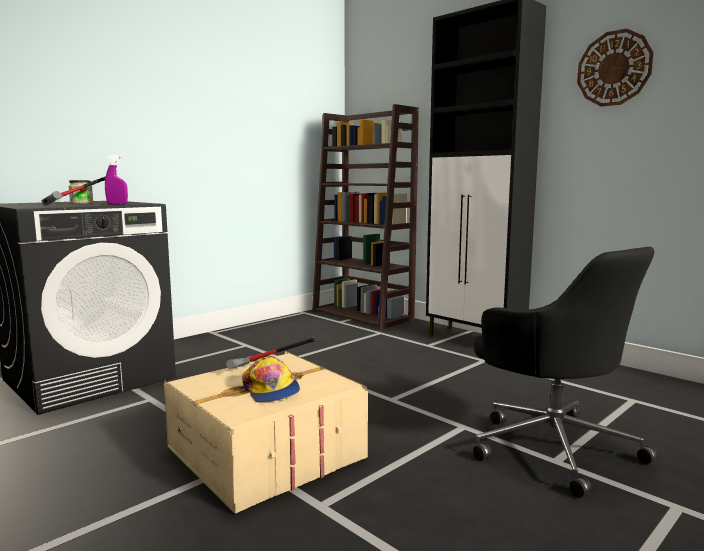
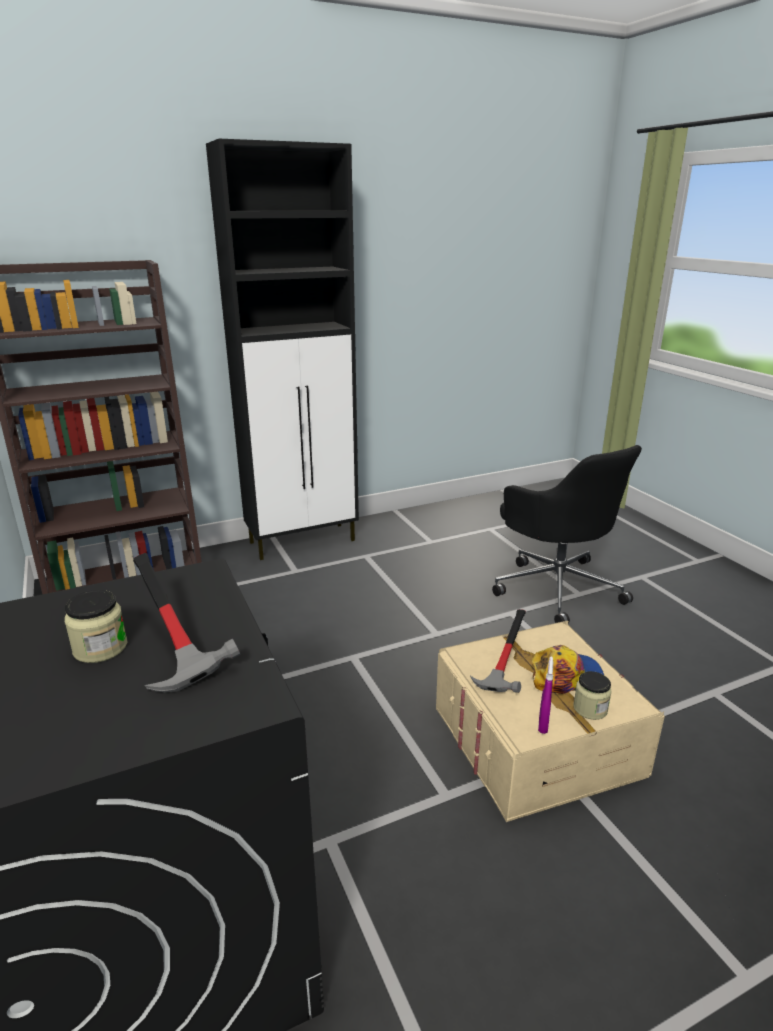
camera: 70 degrees left, 15 degrees up
(117, 204) = (203, 603): purple spray bottle -> purple spray bottle (543, 724)
(226, 400) = (590, 708): none -> jar
(552, 446) = (556, 587): black office chair -> black office chair turned 75 degrees clockwise
(614, 68) = (399, 234): wall clock -> none

